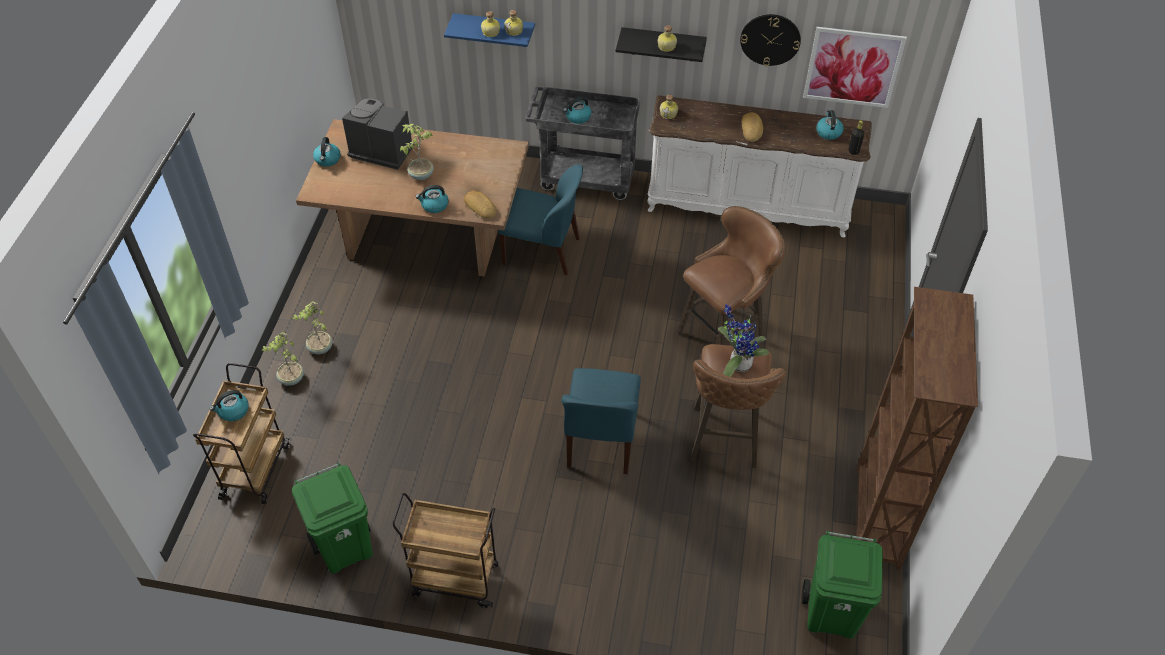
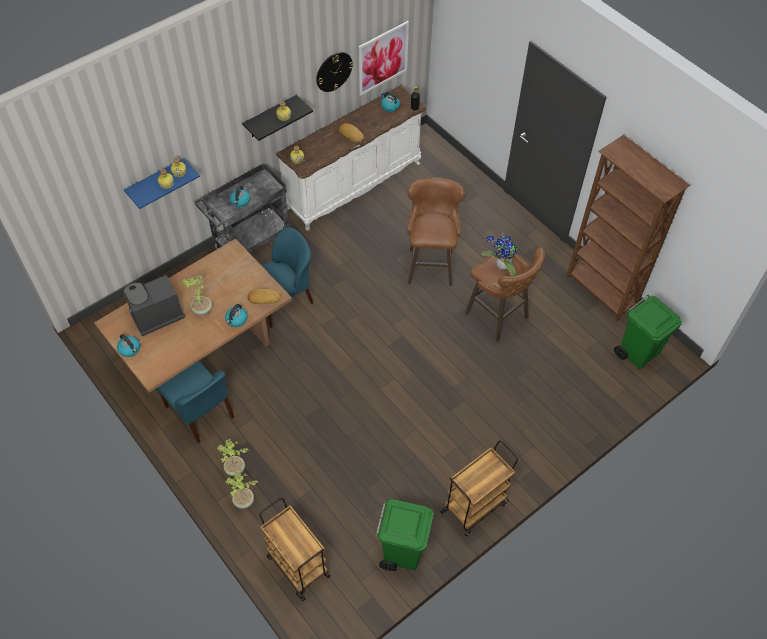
camera: 50 degrees left, 5 degrees up
(233, 411) = (288, 536): kettle -> none
(601, 441) = (446, 372): blue chair -> blue chair (201, 413)

